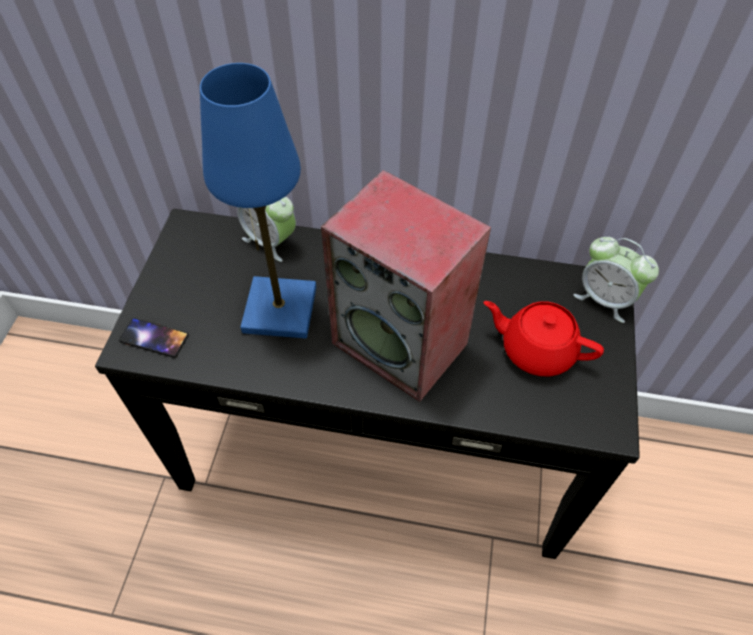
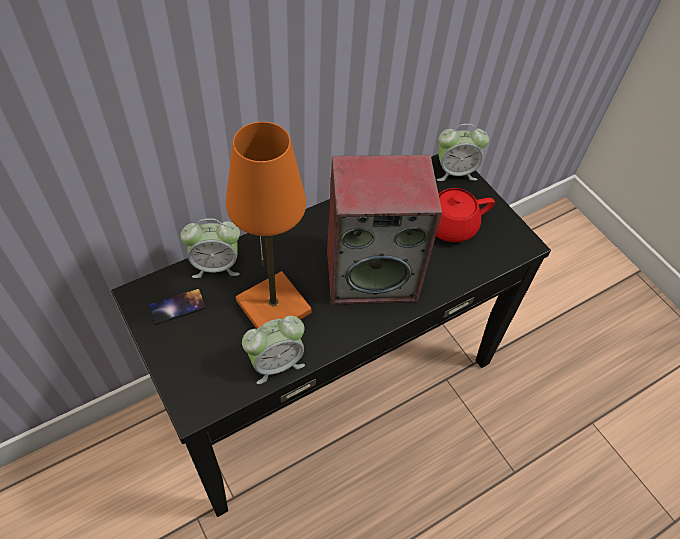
camera: 45 degrees left, 0 degrees up
(154, 338) = (205, 388): phone -> phone (177, 306)
(230, 360) = (276, 363): none -> alarm clock
(279, 310) = (273, 307): blue table lamp -> orange table lamp

